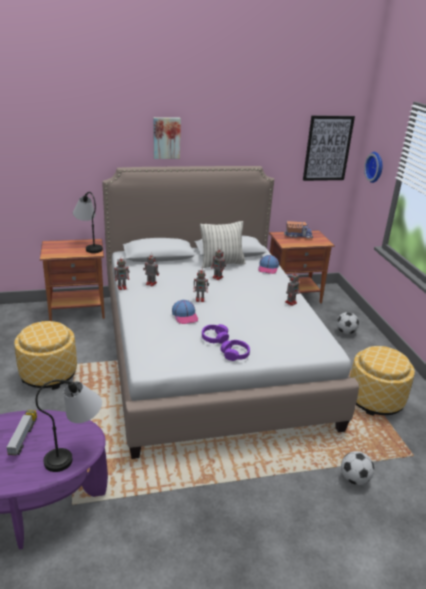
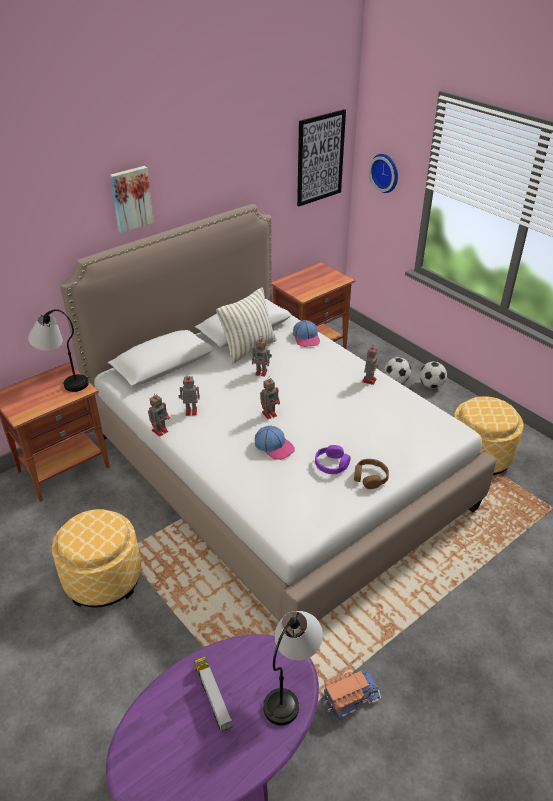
camera: 25 degrees left, 10 degrees up
(235, 354) = (370, 478): purple headphones -> brown headphones
(298, 236) = (305, 278): toy truck -> toy truck (350, 697)
(354, 479) = (521, 560): football -> football (431, 385)

